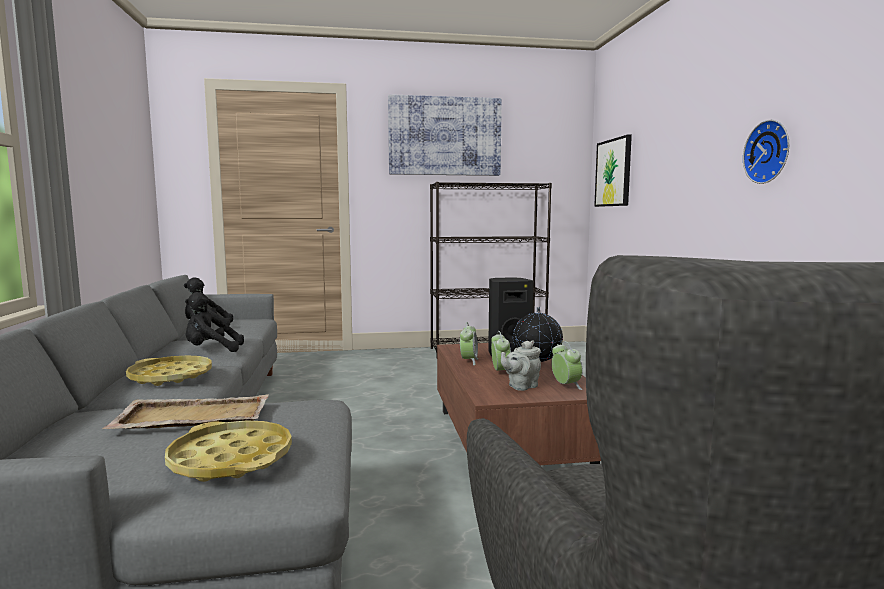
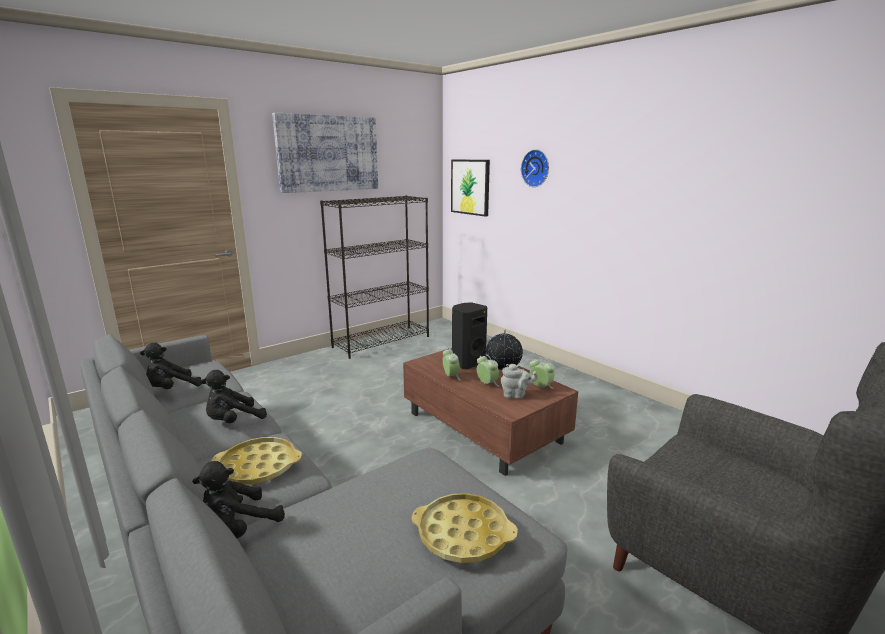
camera: 30 degrees left, 10 degrees up
(87, 407) = (238, 527): none -> black plush toy
(192, 416) = (363, 505): beige tray -> none
(521, 386) = (516, 395): grey teapot -> grey teapot turned 105 degrees counterclockwise
(769, 152) = (621, 201): wall clock -> wall clock (536, 168)

